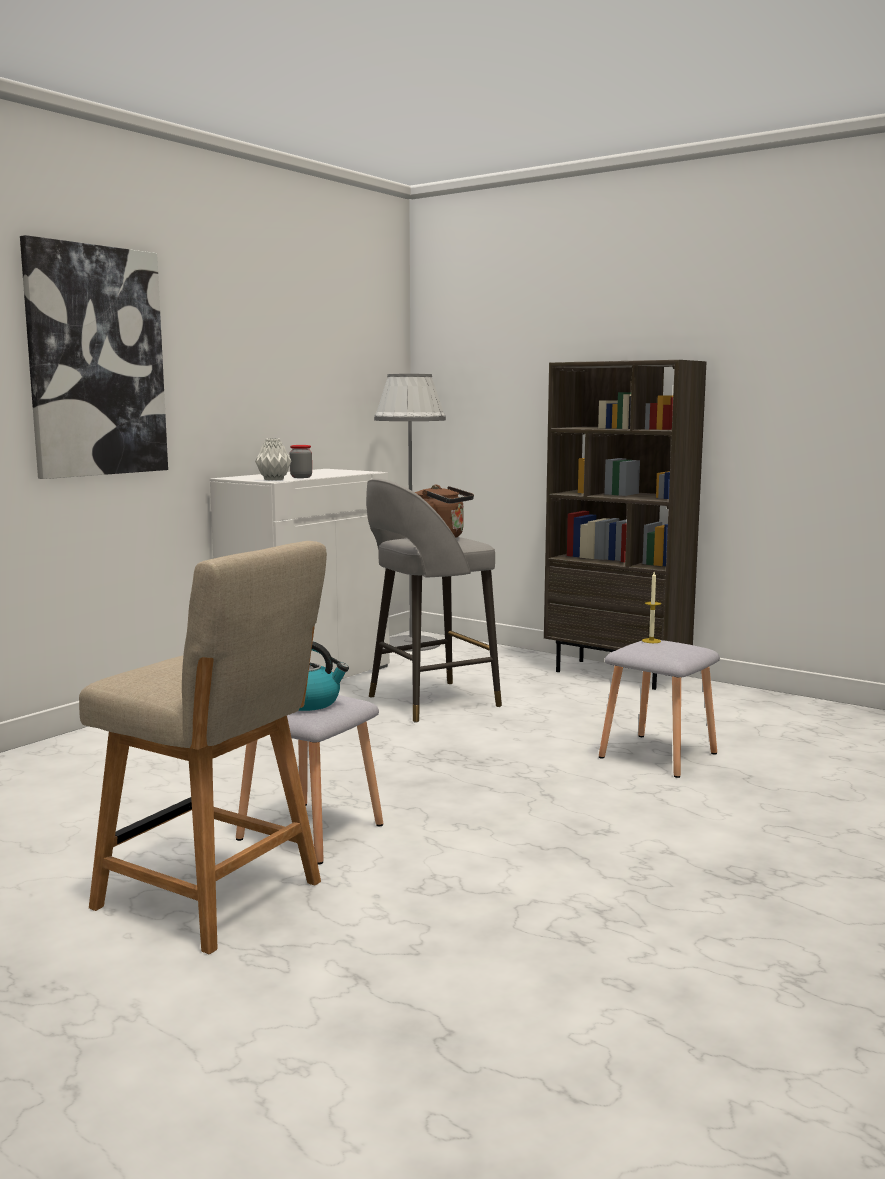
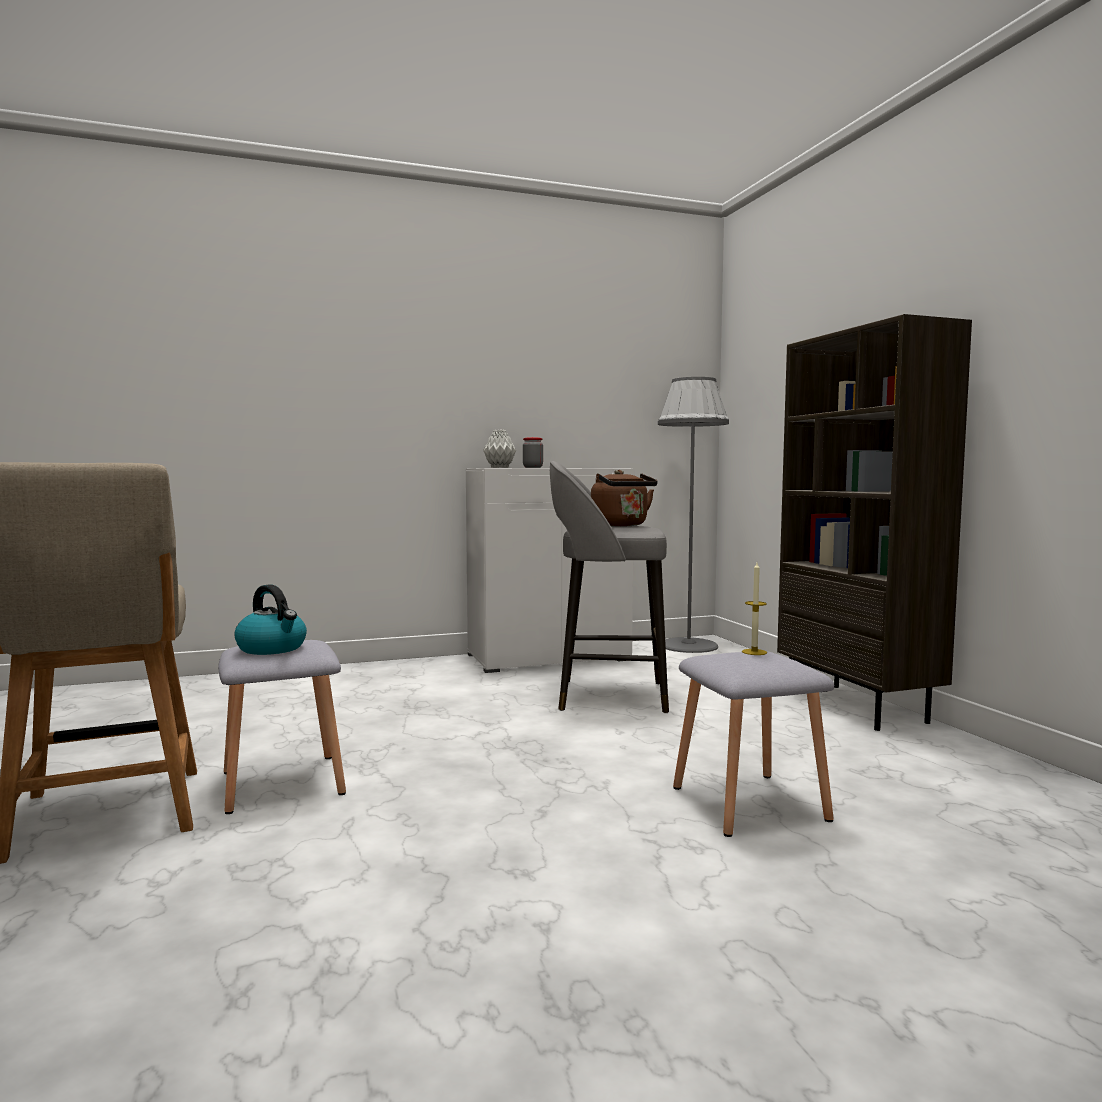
camera: 35 degrees right, 5 degrees down
(96, 362) = (354, 365): picture -> none

